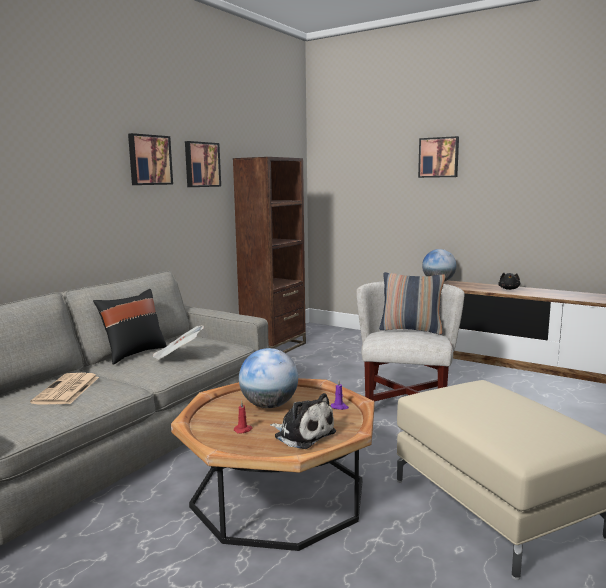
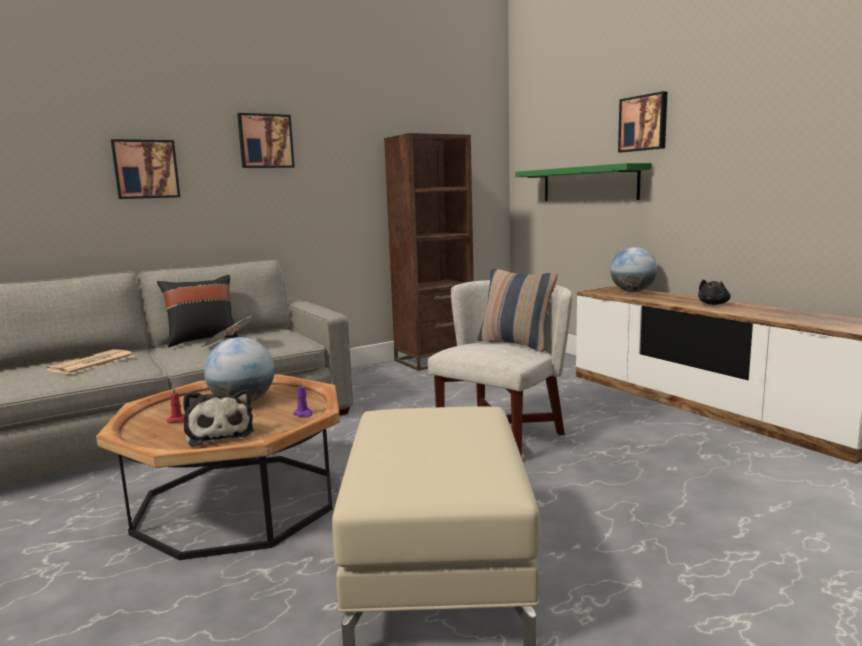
camera: 25 degrees right, 0 degrees up
(201, 164) = (339, 146): picture -> picture (146, 169)
(389, 199) = (589, 184): none -> green shelf

